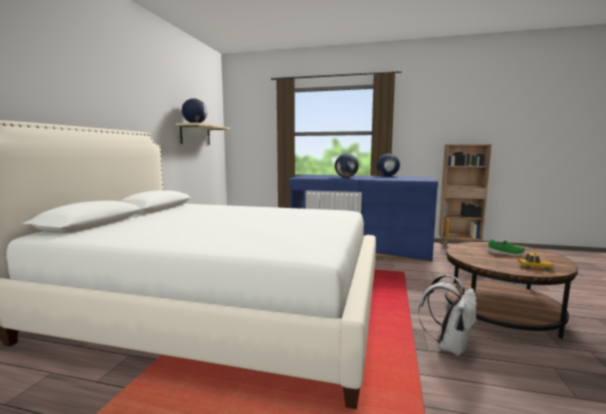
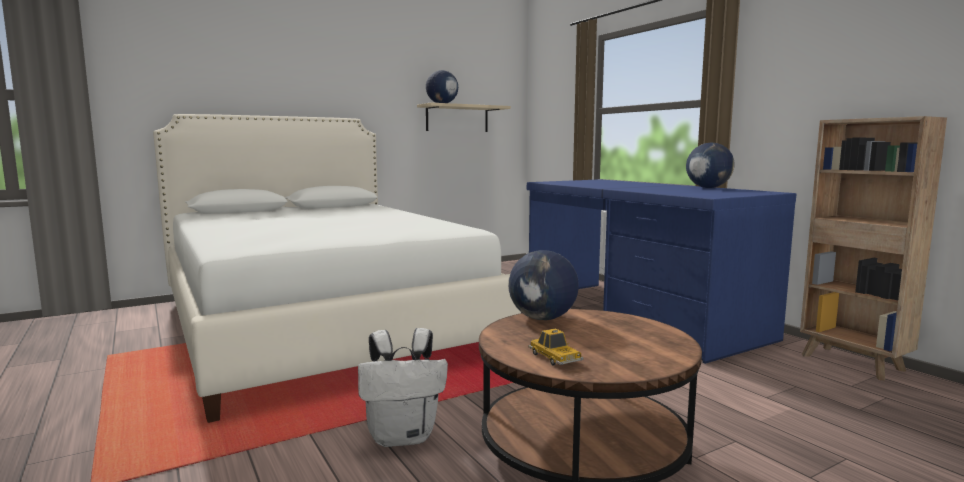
camera: 45 degrees right, 0 degrees up
(346, 177) = (617, 185): globe -> globe (542, 318)
(506, 254) = (601, 337): green shoe -> none

